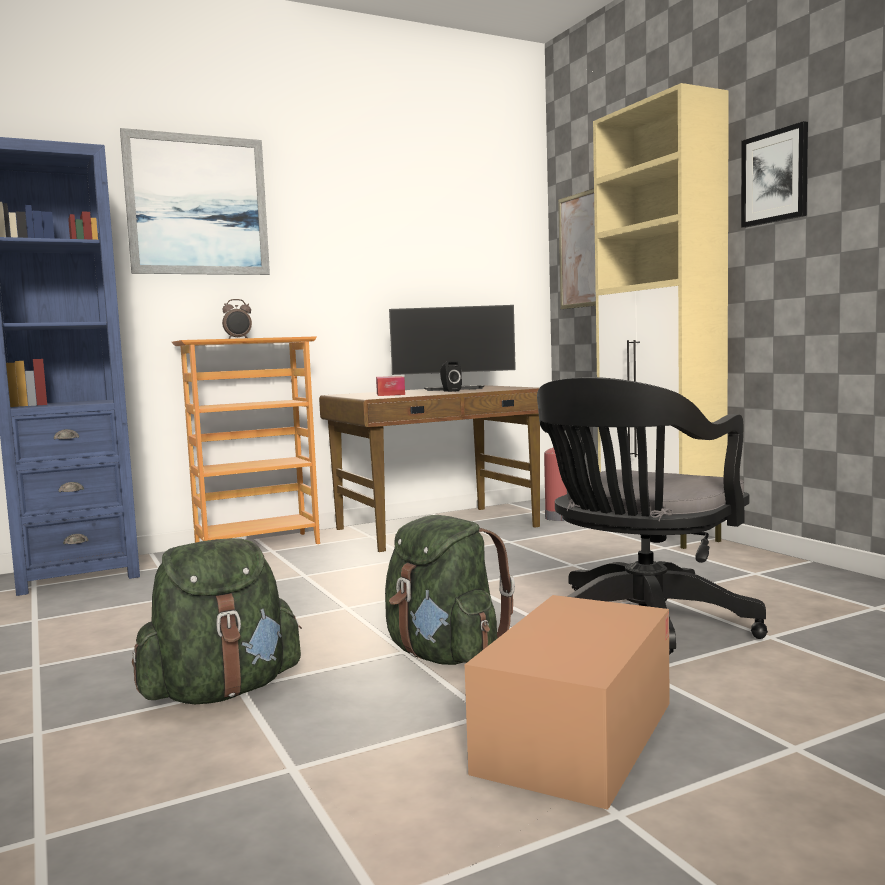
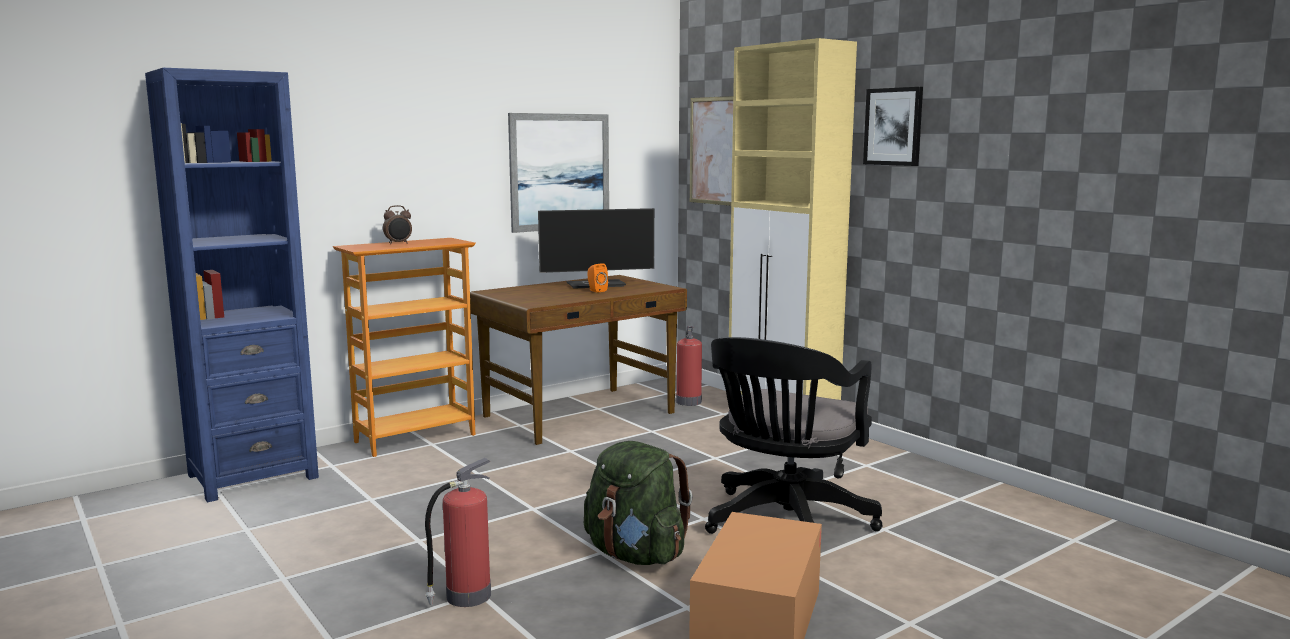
camera: 10 degrees left, 5 degrees up
(197, 205) = (356, 111): picture -> picture (560, 172)
(222, 692) = (466, 596): green backpack -> fire extinguisher
(390, 394) = (542, 295): tissue box -> none
(450, 391) = (596, 290): black speaker -> orange speaker

